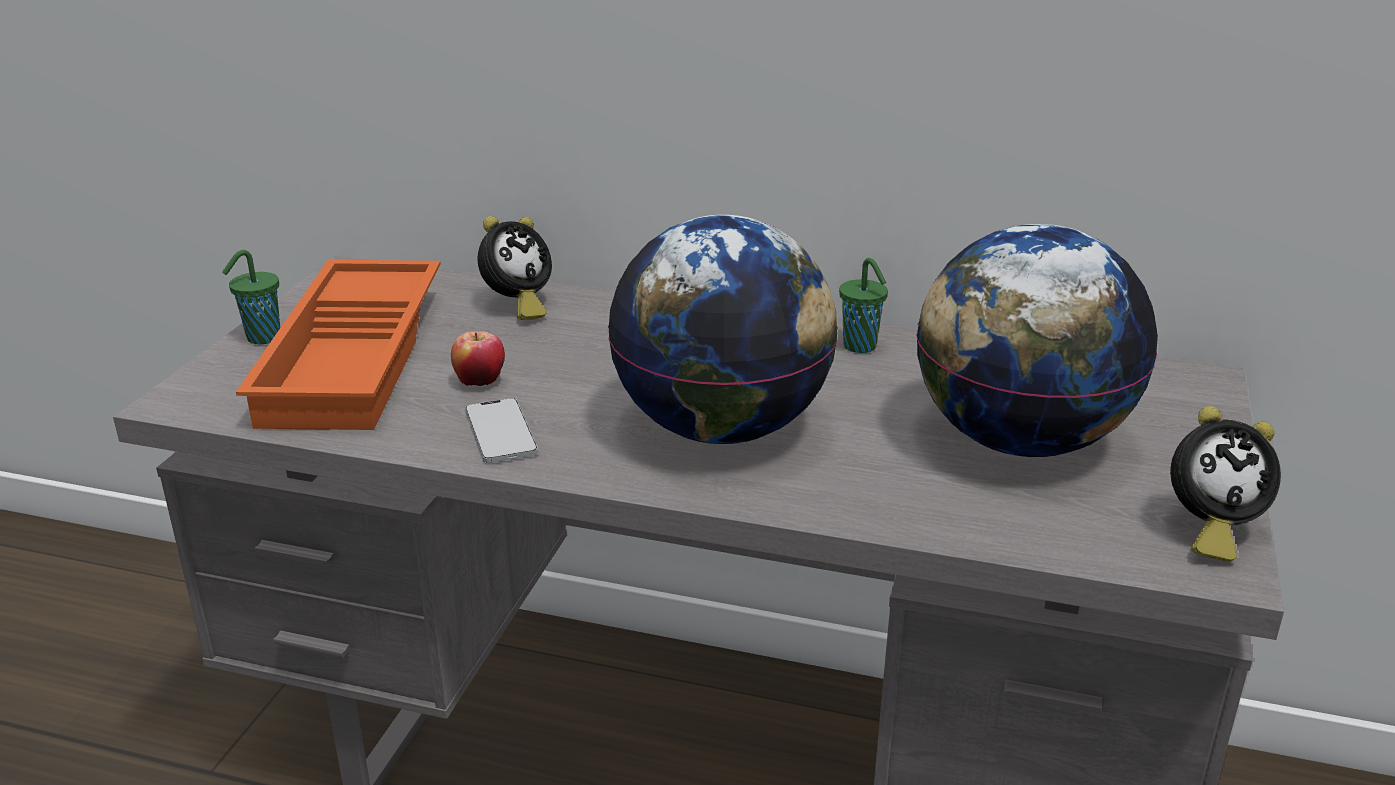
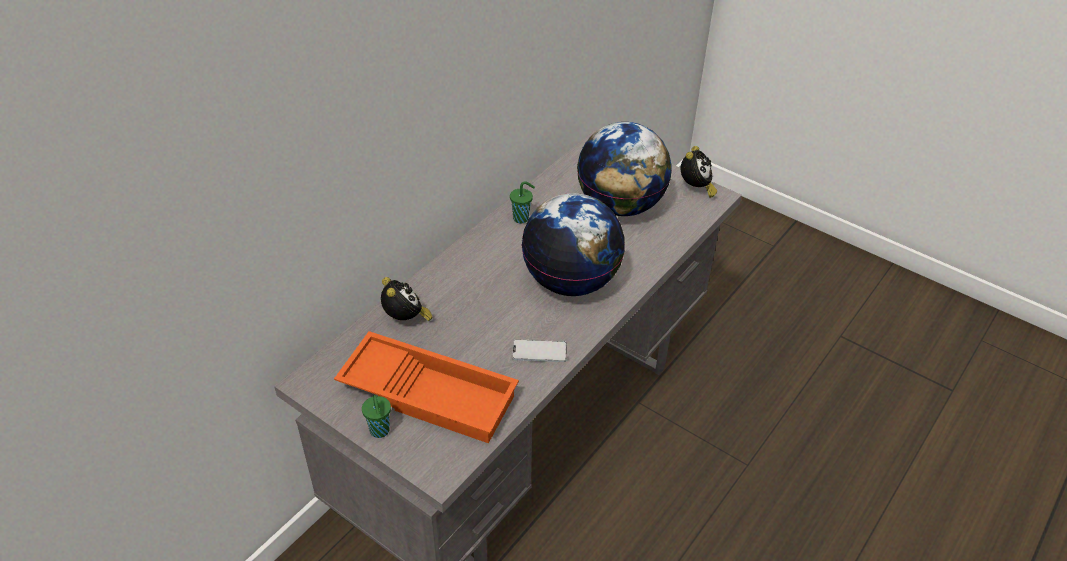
camera: 70 degrees left, 15 degrees up
(480, 382) = (485, 350): apple -> none

